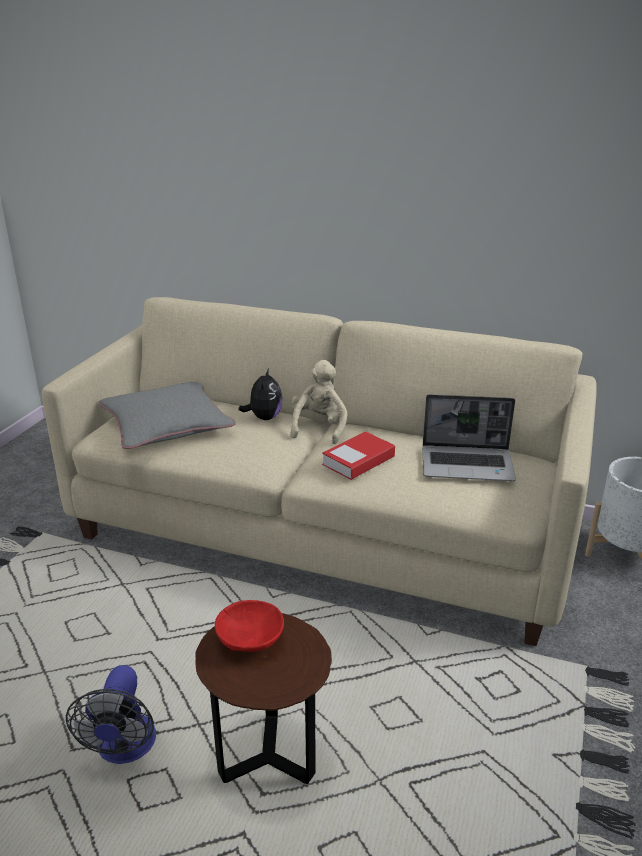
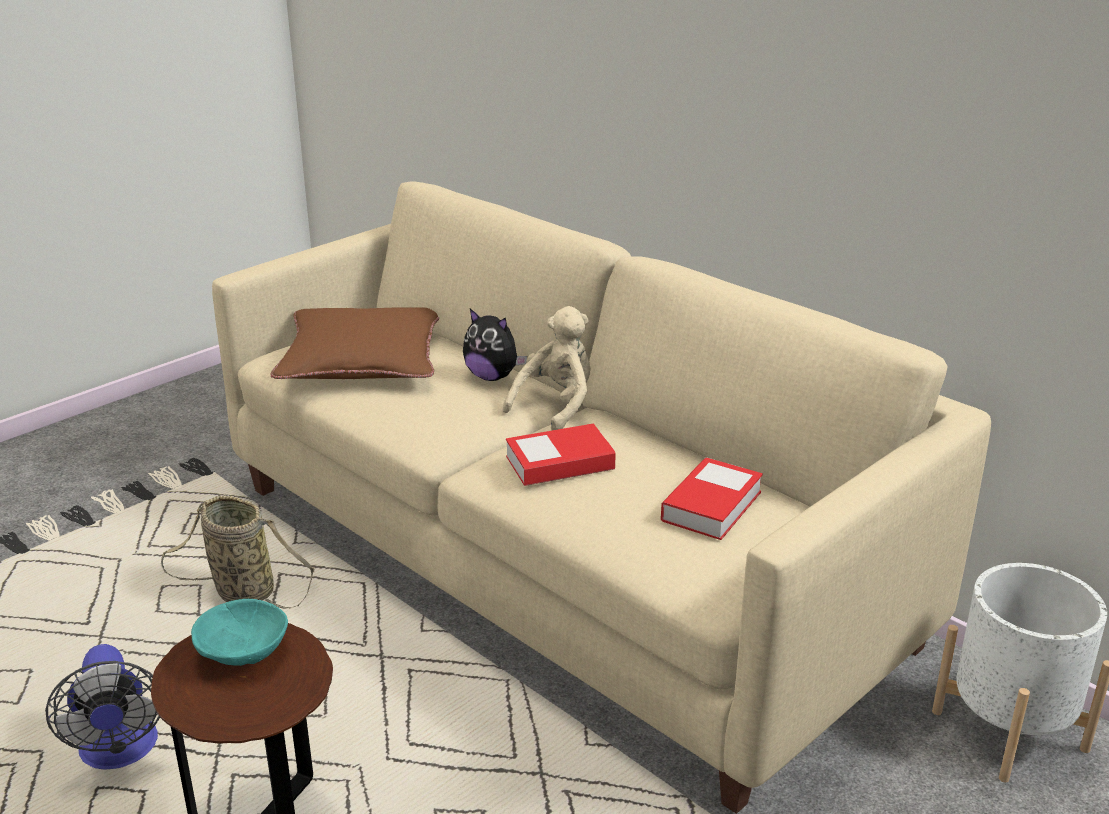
camera: 25 degrees right, 0 degrees up
(124, 749) = (119, 753): fan -> fan turned 45 degrees counterclockwise
(126, 609) = (240, 591): none -> basket
(166, 424) = (362, 359): grey pillow -> brown pillow
(250, 642) = (242, 655): red bowl -> turquoise bowl
(264, 418) = (492, 377): plush toy -> plush toy turned 90 degrees clockwise
(468, 465) = (711, 506): laptop -> book

